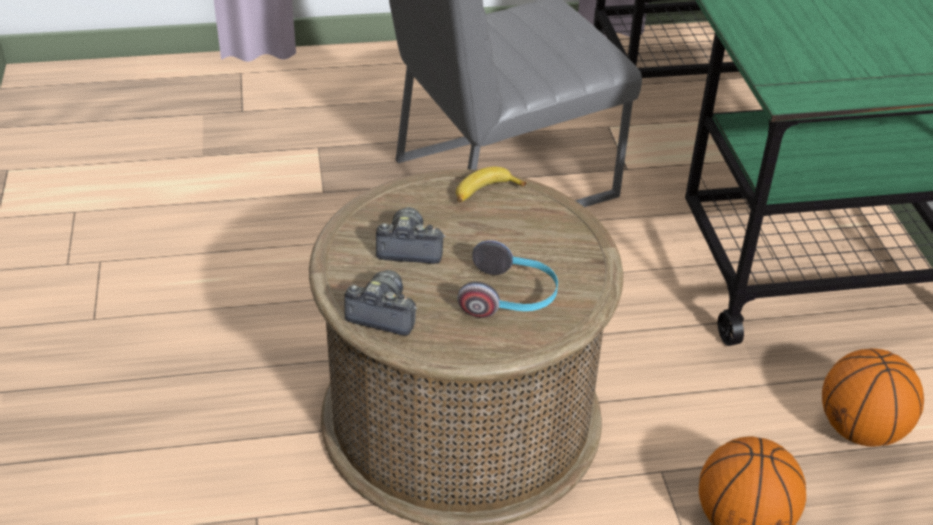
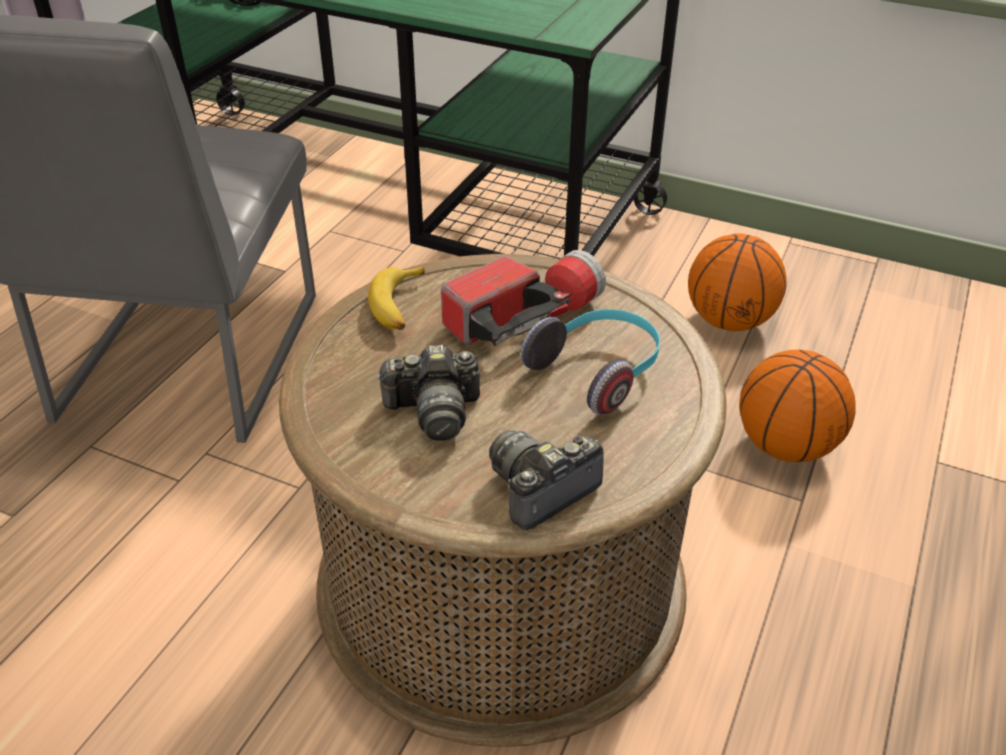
camera: 55 degrees left, 0 degrees up
(409, 248) = (434, 411): camera -> camera turned 135 degrees counterclockwise
(530, 246) = (523, 317): none -> flashlight

